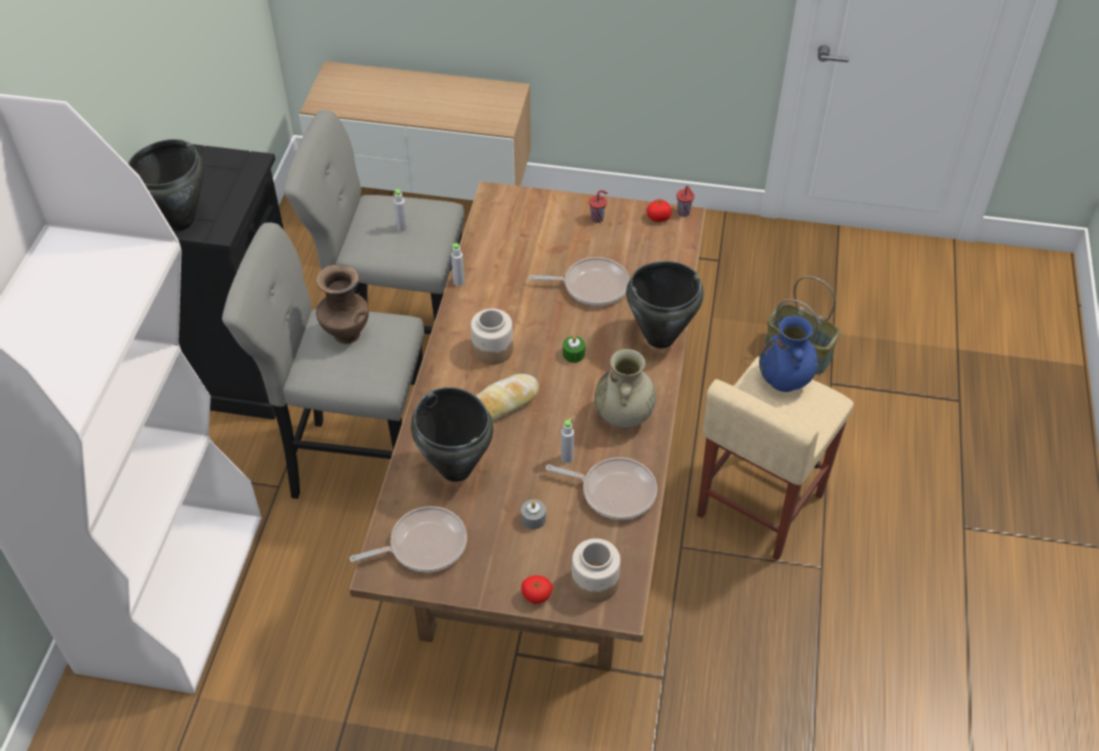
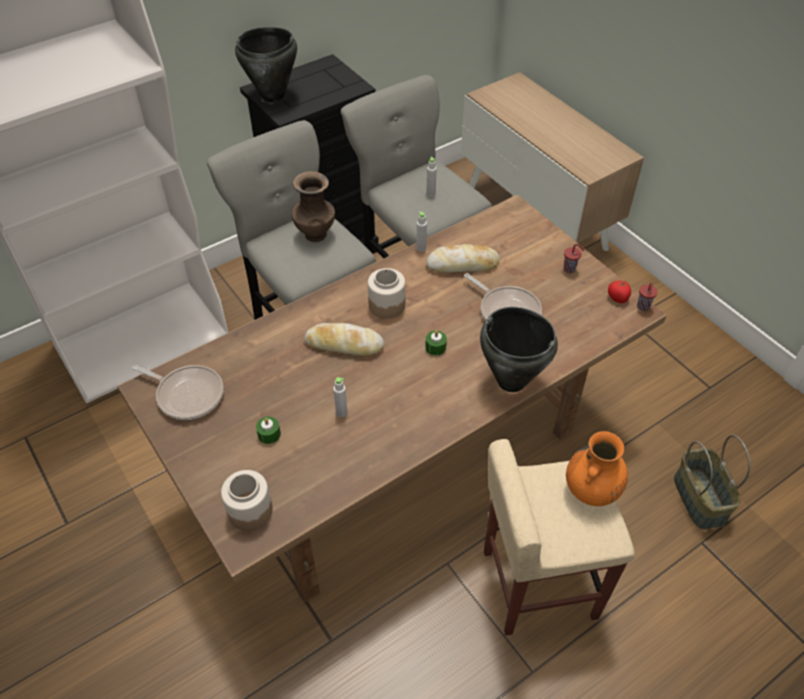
camera: 45 degrees right, 0 degrees up
(456, 468) = (267, 363): black cooking pot -> none
(510, 272) = (462, 264): none -> bread
(533, 519) = (269, 434): grey candle -> green candle
(536, 596) = (205, 486): tomato -> none
(614, 491) = (342, 461): frying pan -> none
(624, 417) = (414, 415): beige vase -> none
(784, 381) = (591, 491): blue vase -> orange vase

